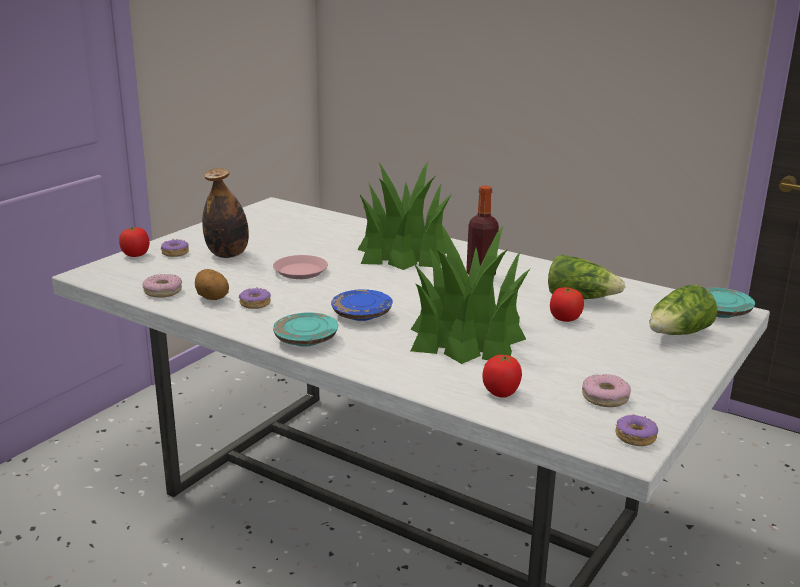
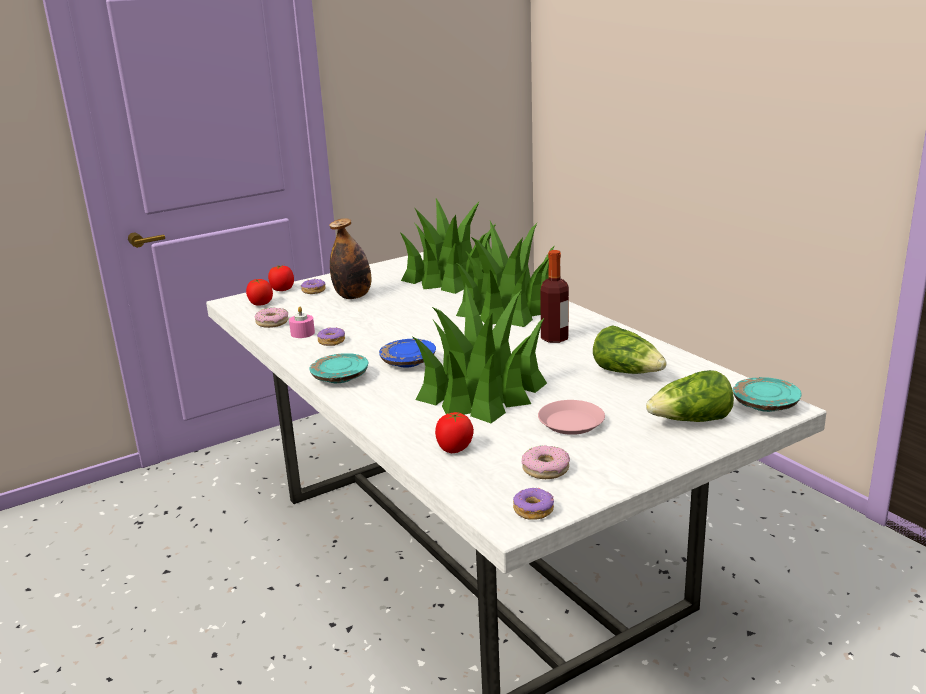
camera: 25 degrees right, 0 degrees up
(212, 299) = (302, 333): potato -> pink candle
(300, 271) = (397, 317): pink plate -> pink plate (571, 423)
(313, 226) = (450, 277): none -> potted plant
(565, 319) = (590, 390): tomato -> tomato (260, 304)

